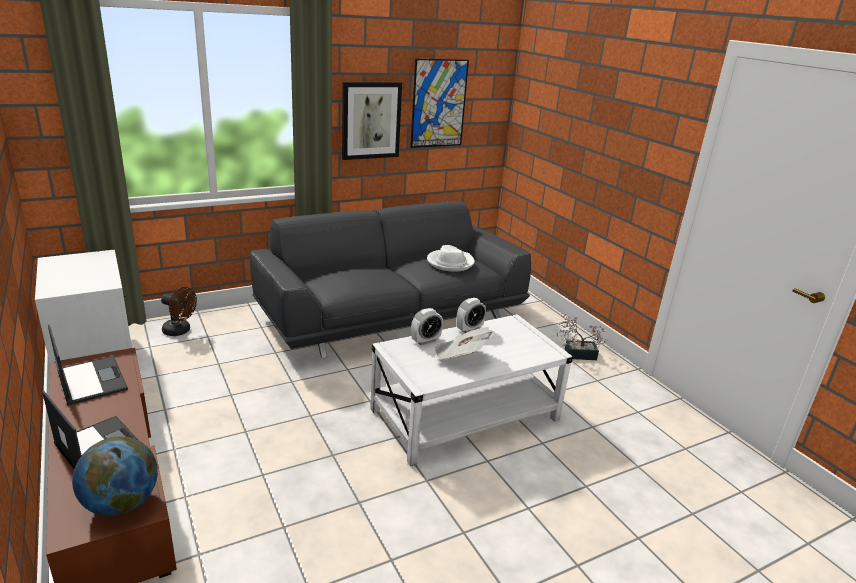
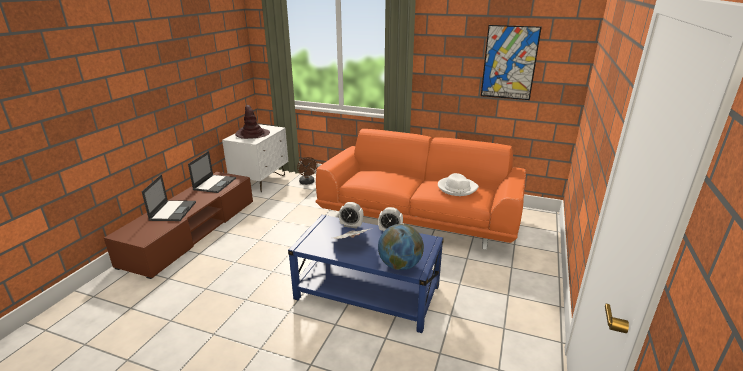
camera: 50 degrees right, 0 degrees up
(77, 274) = (252, 134): none -> brown hat
(121, 504) = (143, 234): globe -> globe (400, 265)
(371, 120) = (448, 71): picture -> none
(391, 318) = (420, 218): grey sofa -> orange sofa
(465, 415) = (367, 293): white coffee table -> blue coffee table
(576, 354) = (520, 302): potted plant -> none

